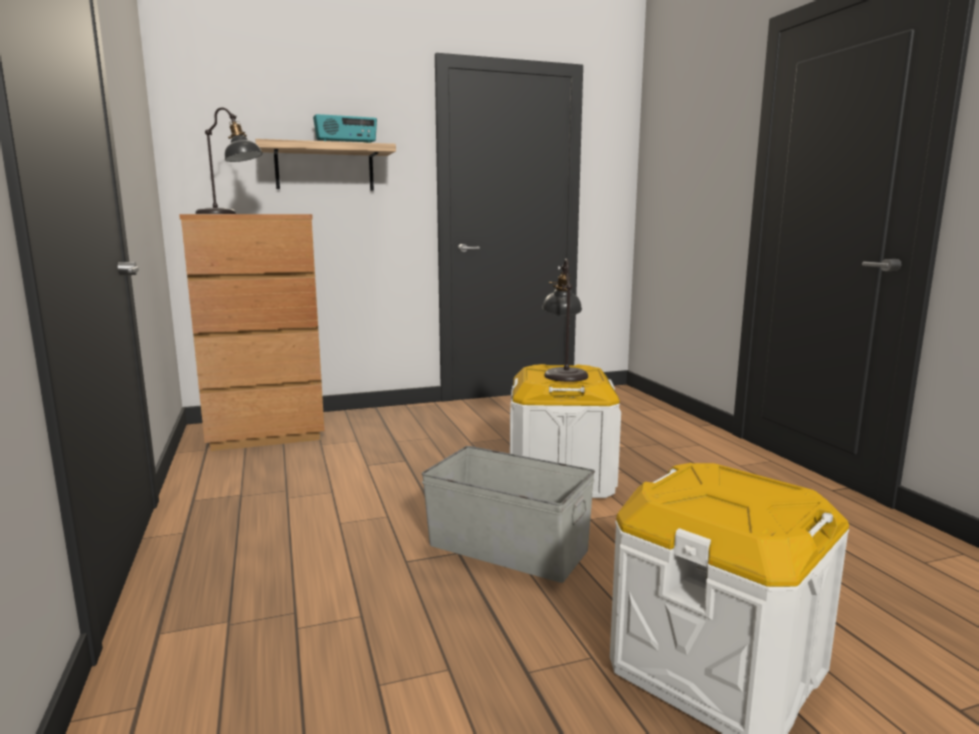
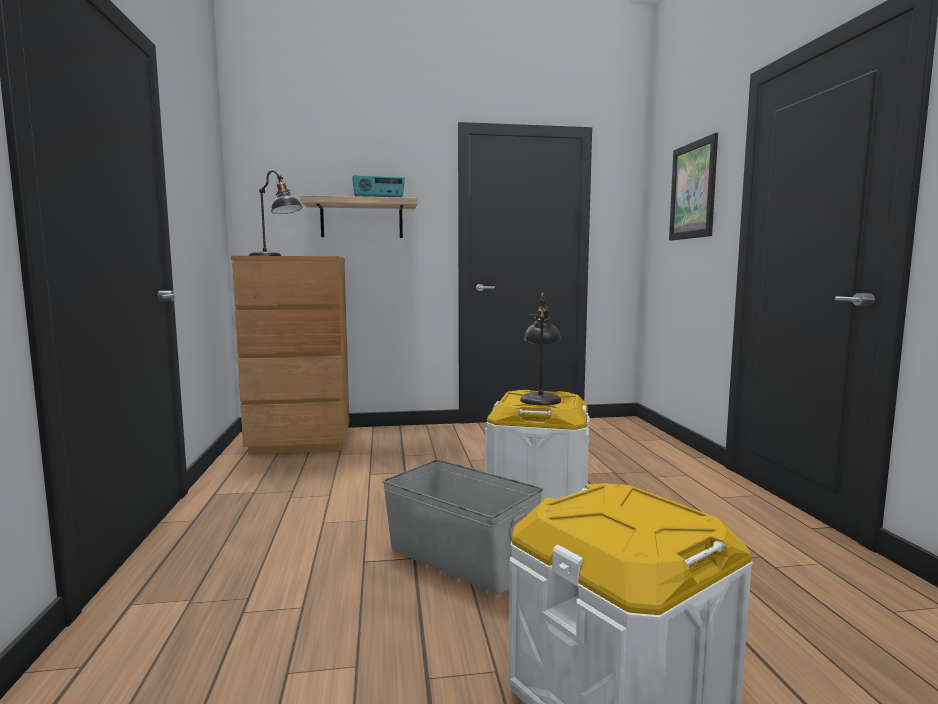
camera: 10 degrees right, 5 degrees down
(697, 142) = (693, 190): none -> picture

